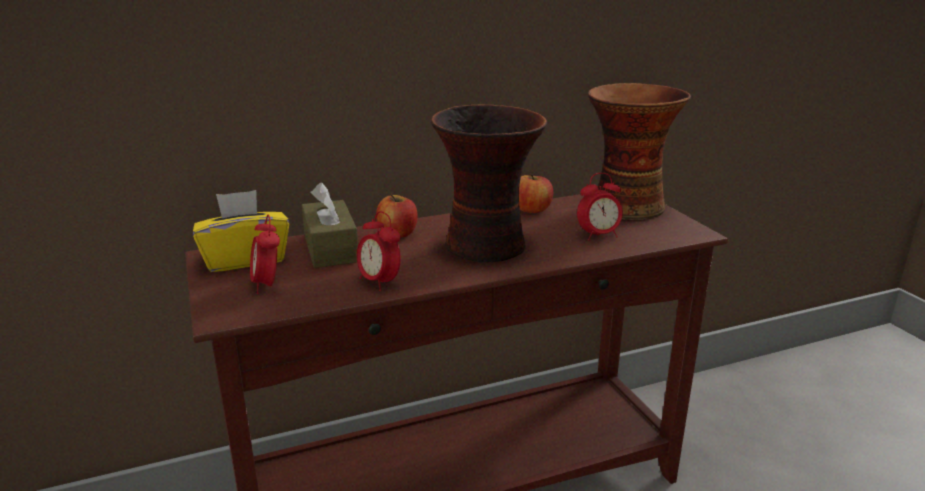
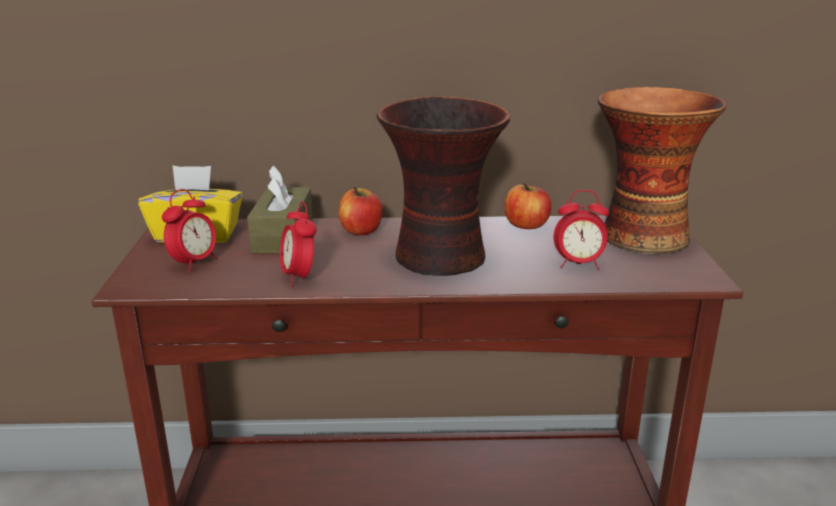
camera: 20 degrees right, 0 degrees up
(267, 285) = (194, 263): alarm clock -> alarm clock turned 150 degrees counterclockwise

